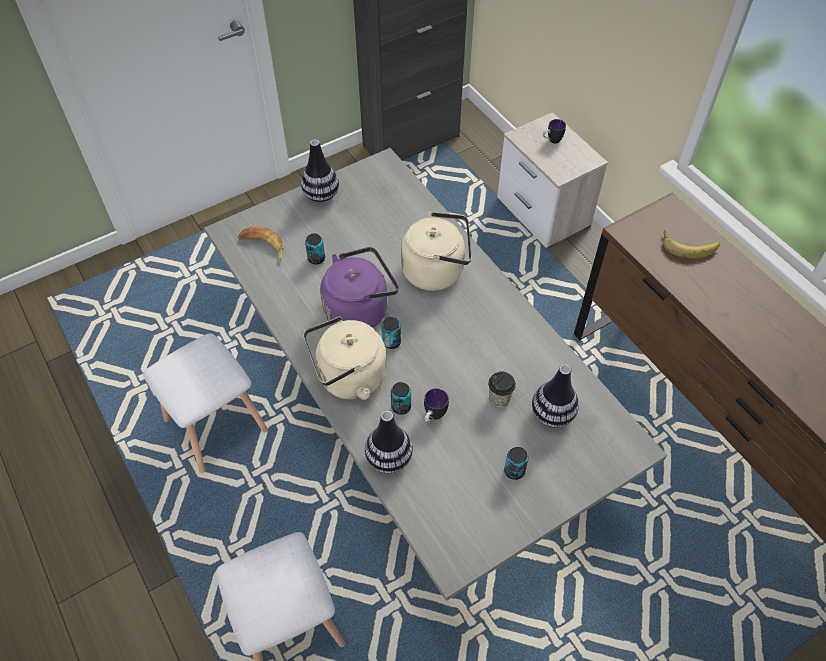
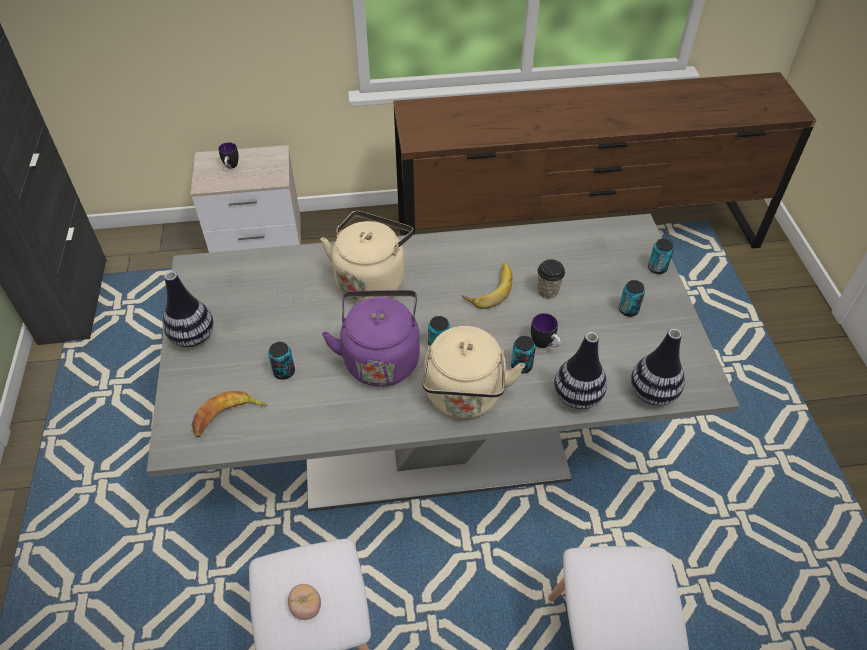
camera: 65 degrees left, 5 degrees down
(184, 377) = (306, 607): none -> tomato
(552, 414) = (581, 263): vase -> vase (652, 393)
(587, 481) = (657, 268): none -> can
(689, 245) = (456, 115): banana -> banana (489, 288)

